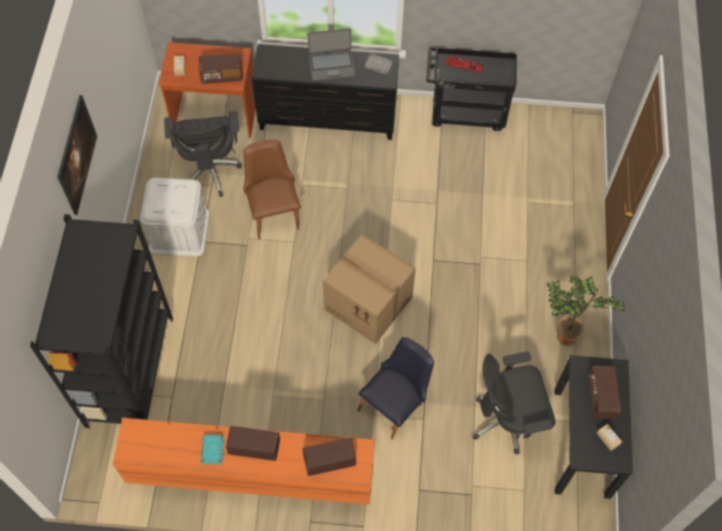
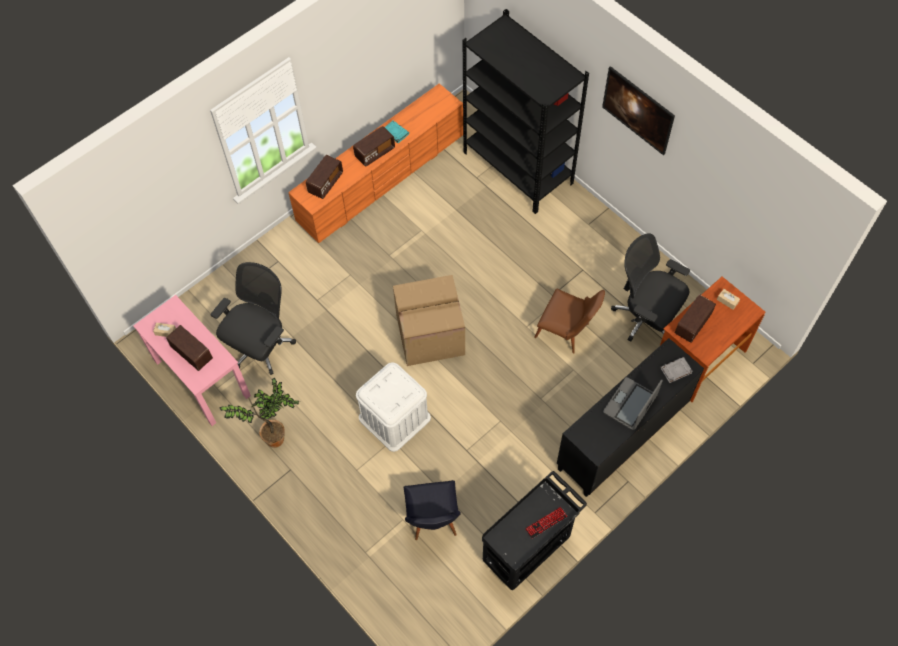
camera: 135 degrees right, 0 degrees up
(179, 231) = (604, 262): white storage box -> white storage box (394, 418)
(378, 66) = (598, 440): grey book -> grey book (675, 371)
(395, 403) = (343, 292): black chair -> black chair (433, 521)
(581, 443) = (201, 378): black desk -> pink desk

